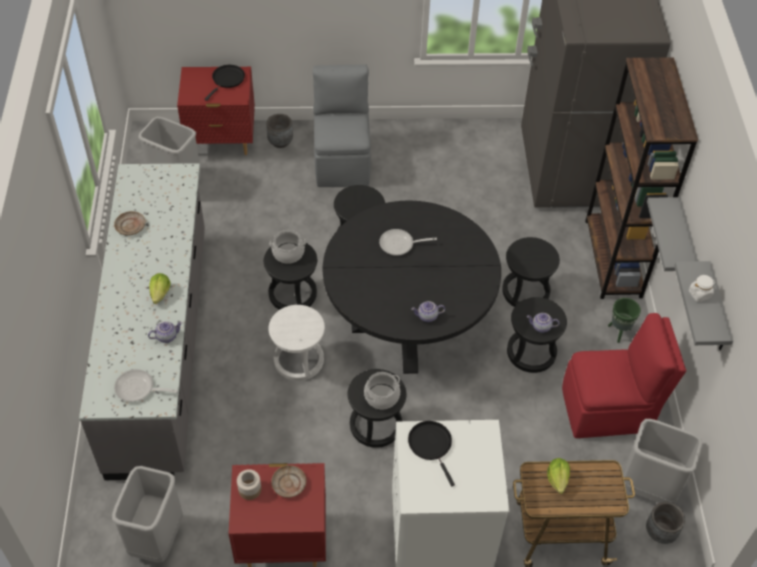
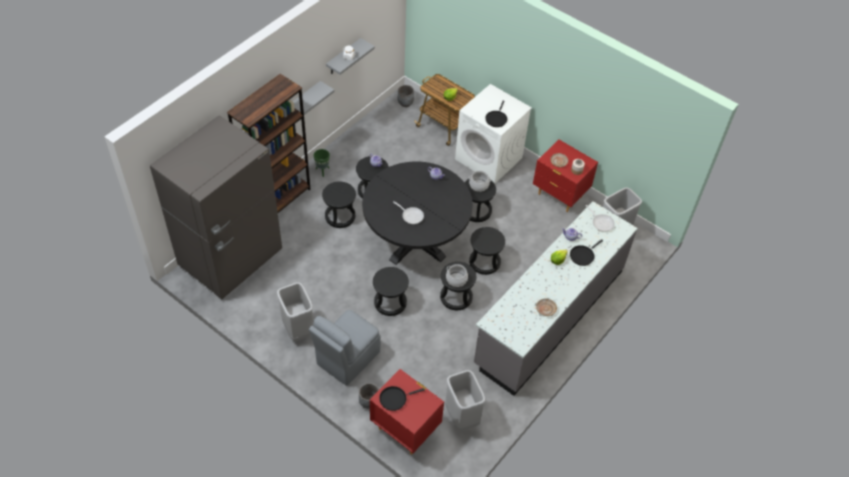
camera: 140 degrees left, 0 degrees up
(131, 322) = (582, 255): none -> black frying pan
(298, 360) = (484, 262): white stool -> black stool
(608, 409) = (369, 149): red chair -> none
(649, 487) = (390, 116): grey trash can -> grey trash can (298, 329)

